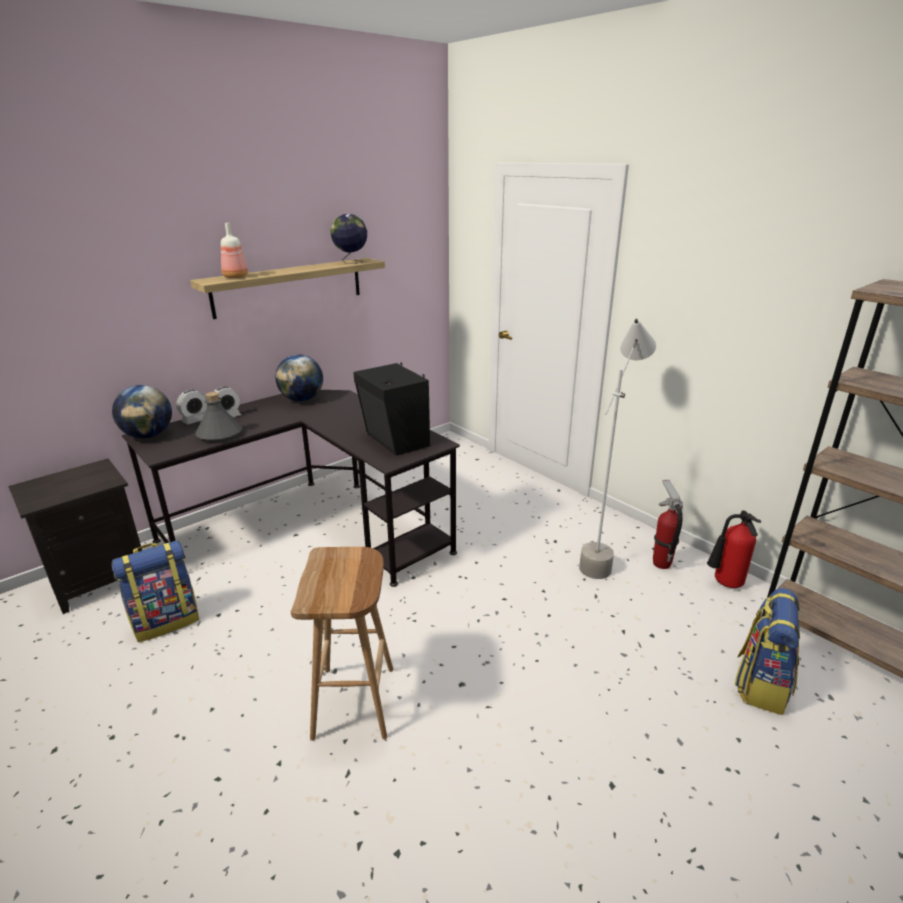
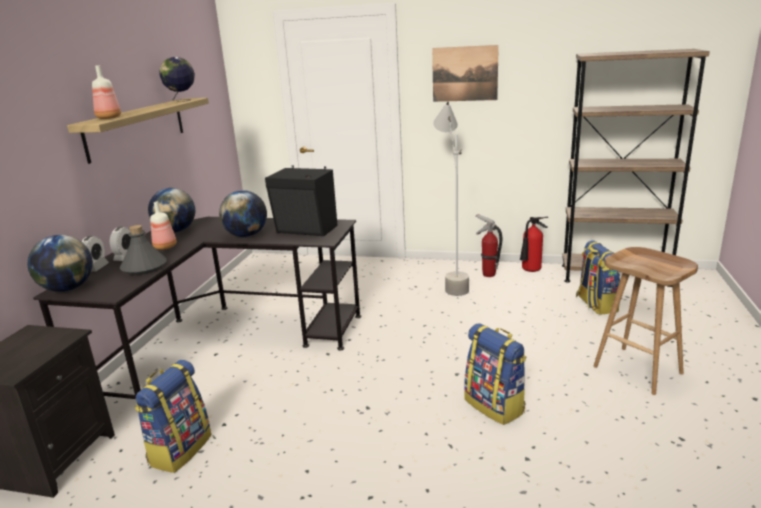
camera: 35 degrees left, 5 degrees down
(268, 416) = (165, 247): none -> bottle
(340, 427) = (246, 235): none -> globe
(355, 703) = (405, 414): brown stool -> brown stool (639, 370)
(450, 755) = (495, 406): none -> backpack
(700, 279) = (465, 74): none -> picture

